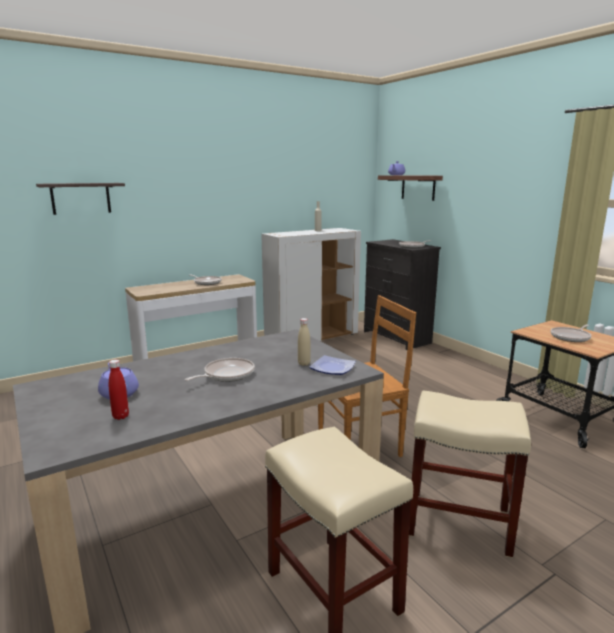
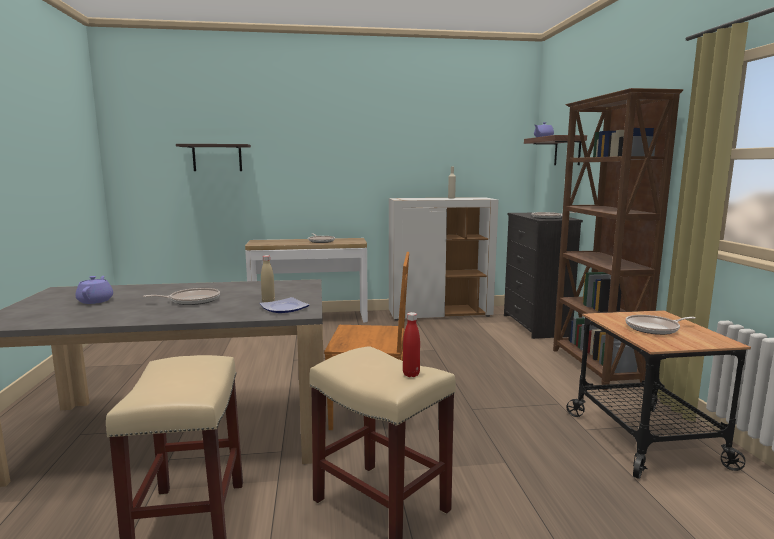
camera: 25 degrees right, 5 degrees down
(120, 416) = (66, 313): red bottle -> red bottle (411, 374)
(473, 367) = (595, 367): none -> brown bookcase

